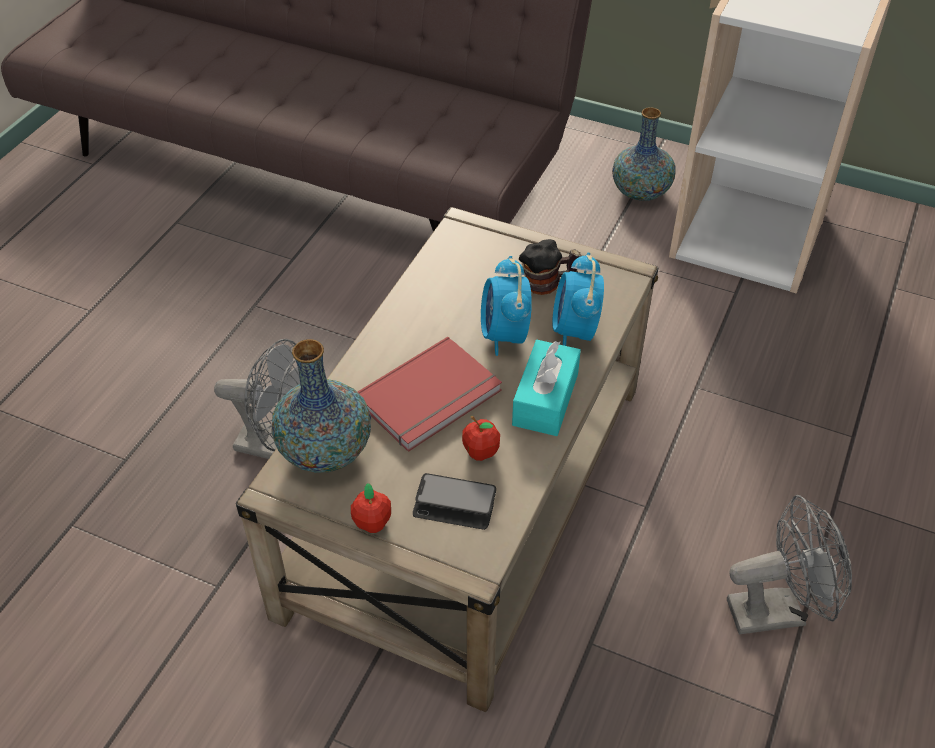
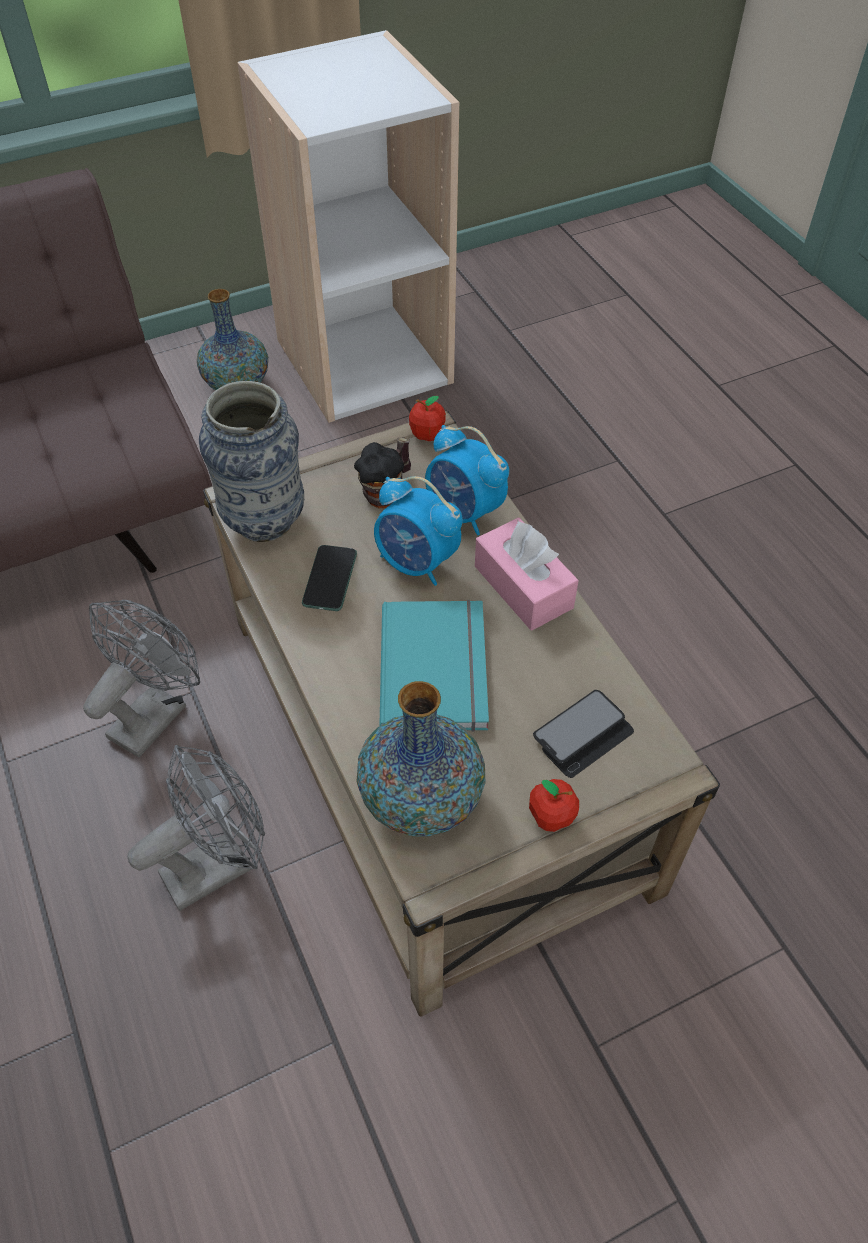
camera: 50 degrees left, 5 degrees up
(432, 398) = (438, 667): red book -> turquoise book
(445, 305) = (330, 579): none -> phone
(455, 248) = (265, 522): none -> vase
(481, 452) = (540, 674): apple -> apple (427, 434)
(545, 399) = (523, 587): turquoise tissue box -> pink tissue box
(777, 610) = (729, 624): grey fan -> grey fan (155, 712)

